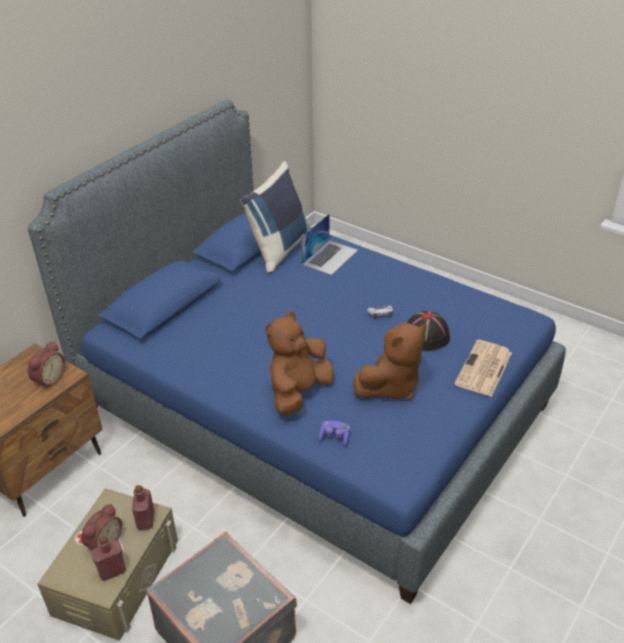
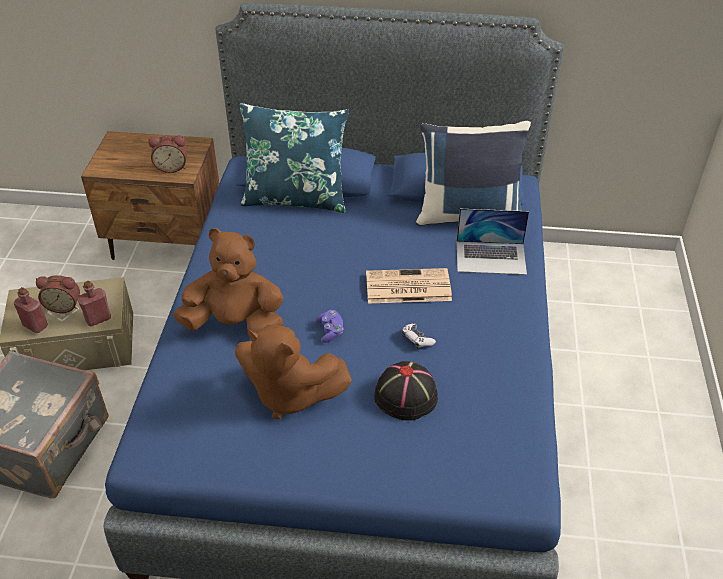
camera: 60 degrees right, 5 degrees up
(180, 318) = (296, 198): none -> blue pillow
(334, 437) = (183, 378): purple game controller -> purple game controller (330, 331)
(484, 369) = (379, 473): newspaper -> newspaper (407, 287)

